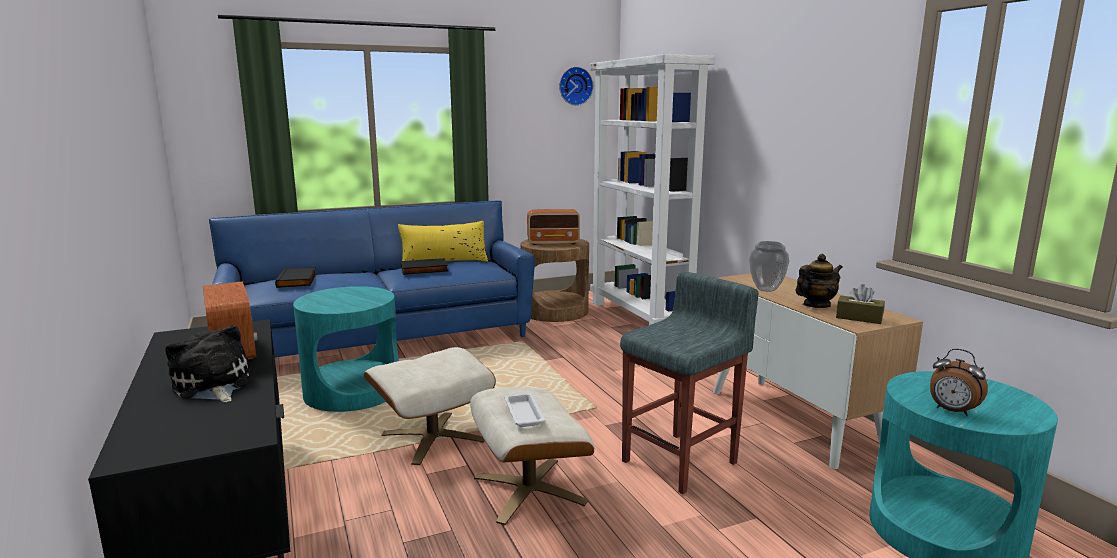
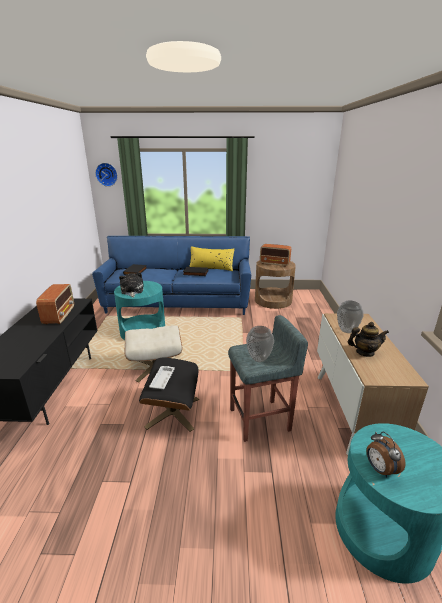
camera: 25 degrees right, 10 degrees up
(212, 386) = (32, 336): plush toy -> plush toy (132, 291)
(528, 490) = (172, 412): beige ottoman -> black ottoman
(575, 86) = (305, 170): wall clock -> wall clock (107, 174)
(640, 317) = (318, 314): white bookcase -> none
(685, 338) = (259, 359): none -> vase
(859, 318) = (382, 371): brown tissue box -> none

